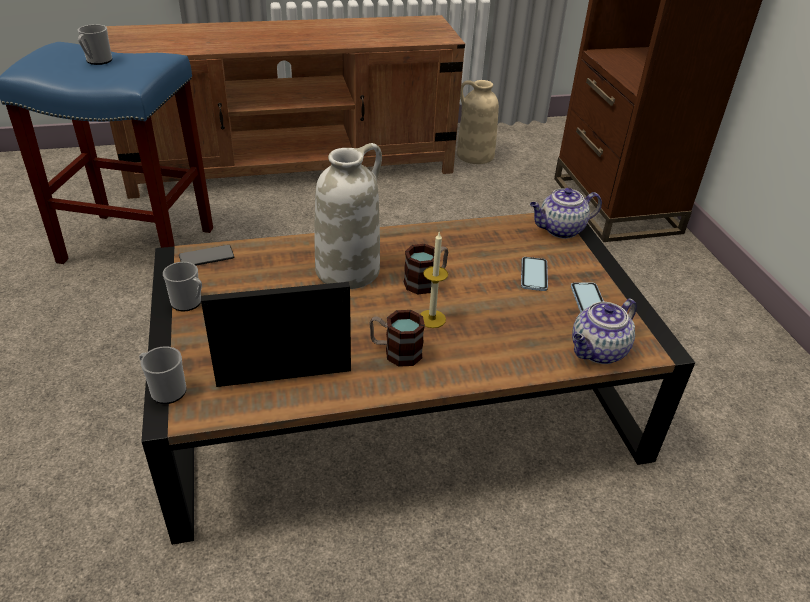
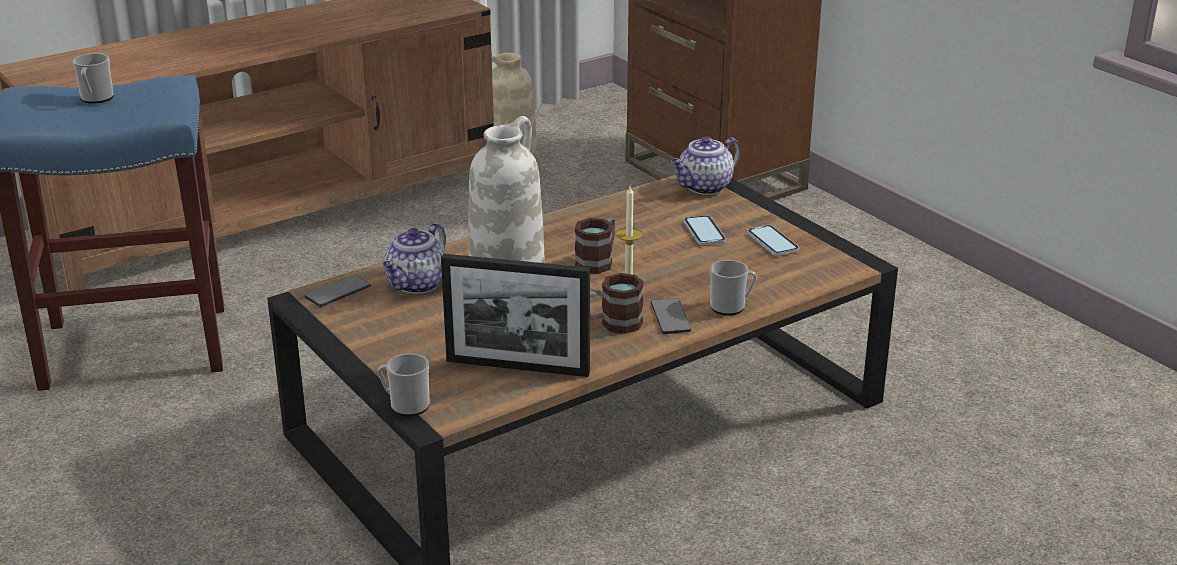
camera: 20 degrees left, 10 degrees down
(189, 303) = (359, 334): mug -> mug (731, 307)
(284, 376) = (517, 367): picture frame -> picture frame turned 135 degrees counterclockwise
(449, 360) = (670, 317): none -> phone
(598, 352) = (806, 279): teapot -> teapot (417, 284)

